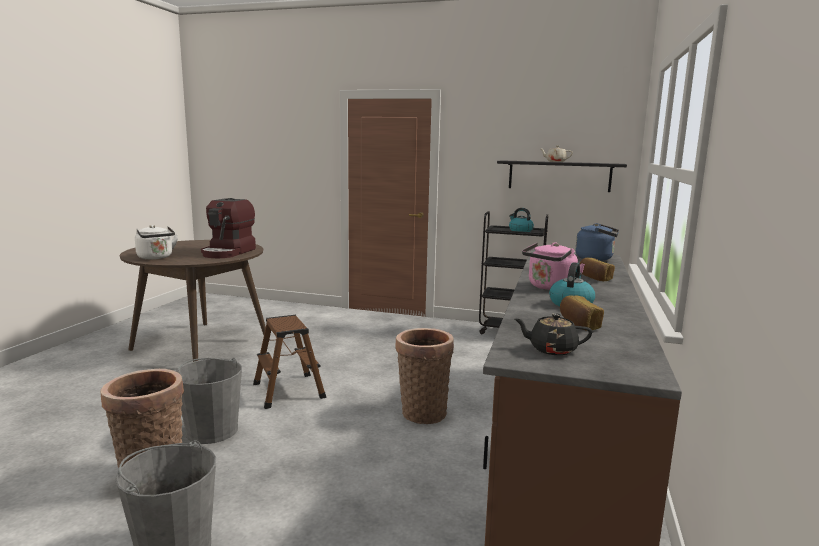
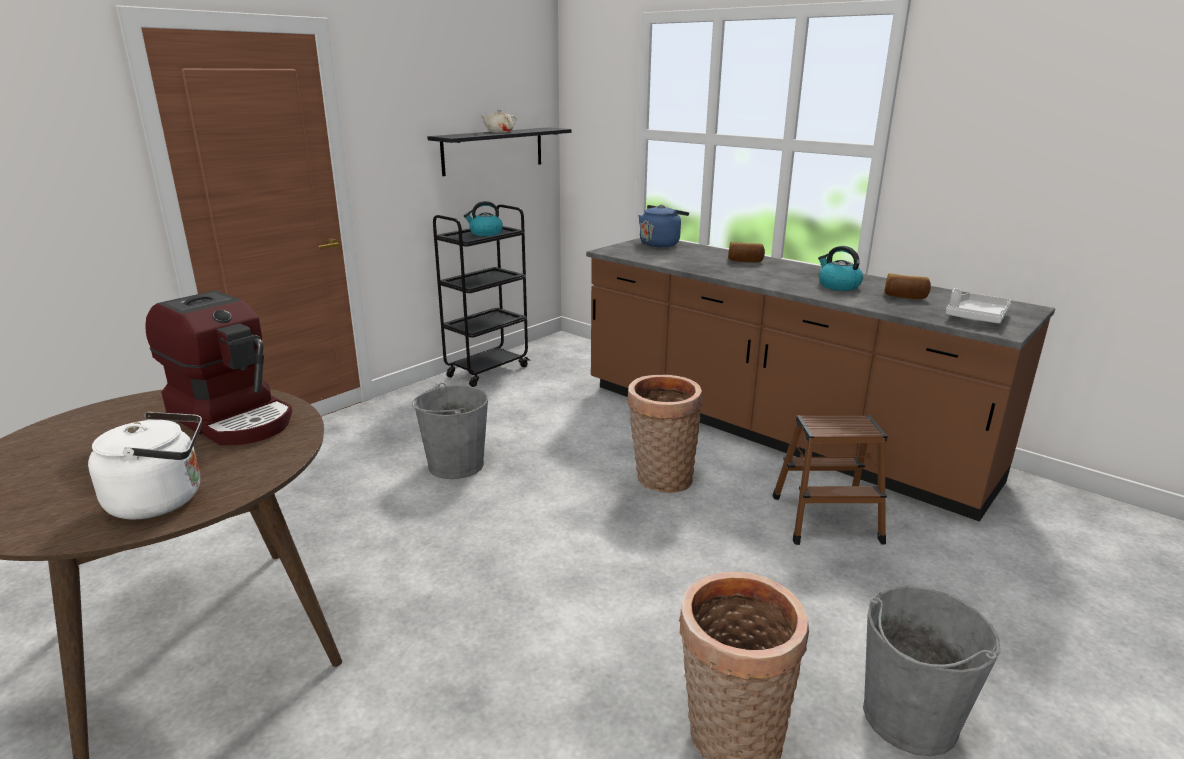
camera: 65 degrees left, 10 degrees up
(212, 430) = (615, 661): grey bucket -> grey bucket (455, 465)
(289, 391) = (527, 566): brown step ladder -> brown step ladder (826, 518)
(550, 287) = (776, 280): pink kettle -> none
(551, 349) = (976, 317): black teapot -> grey tray

